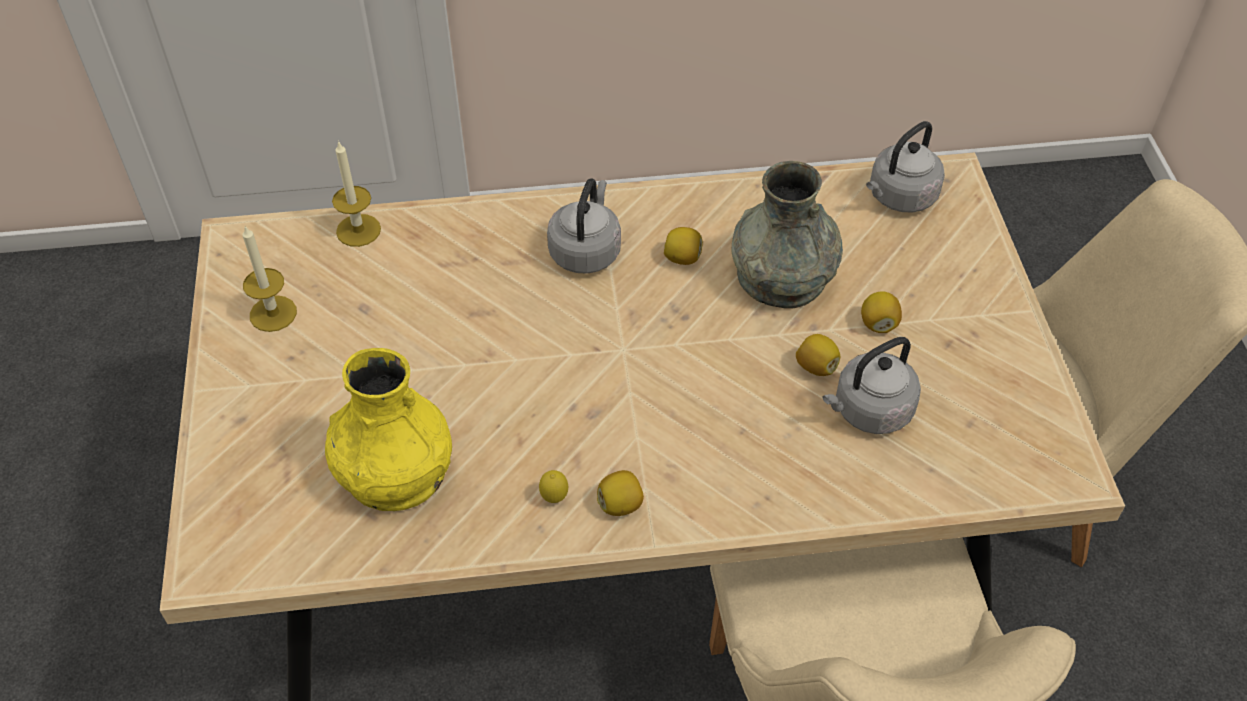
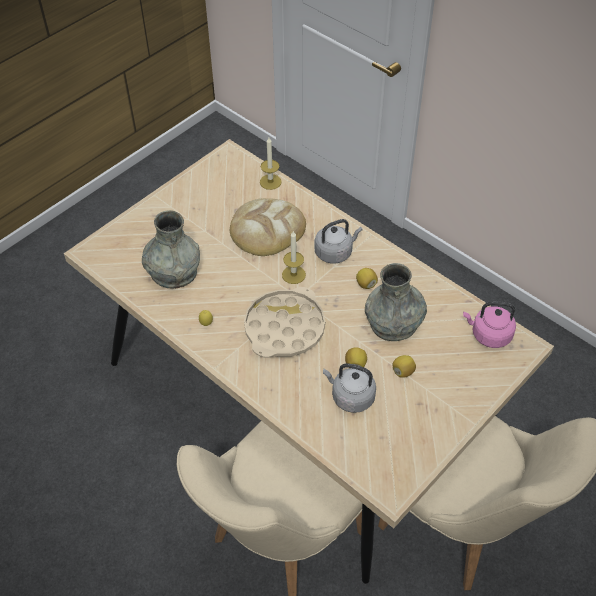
camera: 50 degrees right, 0 degrees up
(273, 313) = (207, 189): candle -> candle (293, 274)
(395, 472) = (173, 271): yellow vase -> grey vase
(450, 298) = (267, 230): none -> bread
(621, 504) = (223, 345): lemon -> none
(666, 404) = (284, 328): none -> beige tray
(899, 197) = (489, 335): grey kettle -> pink kettle

